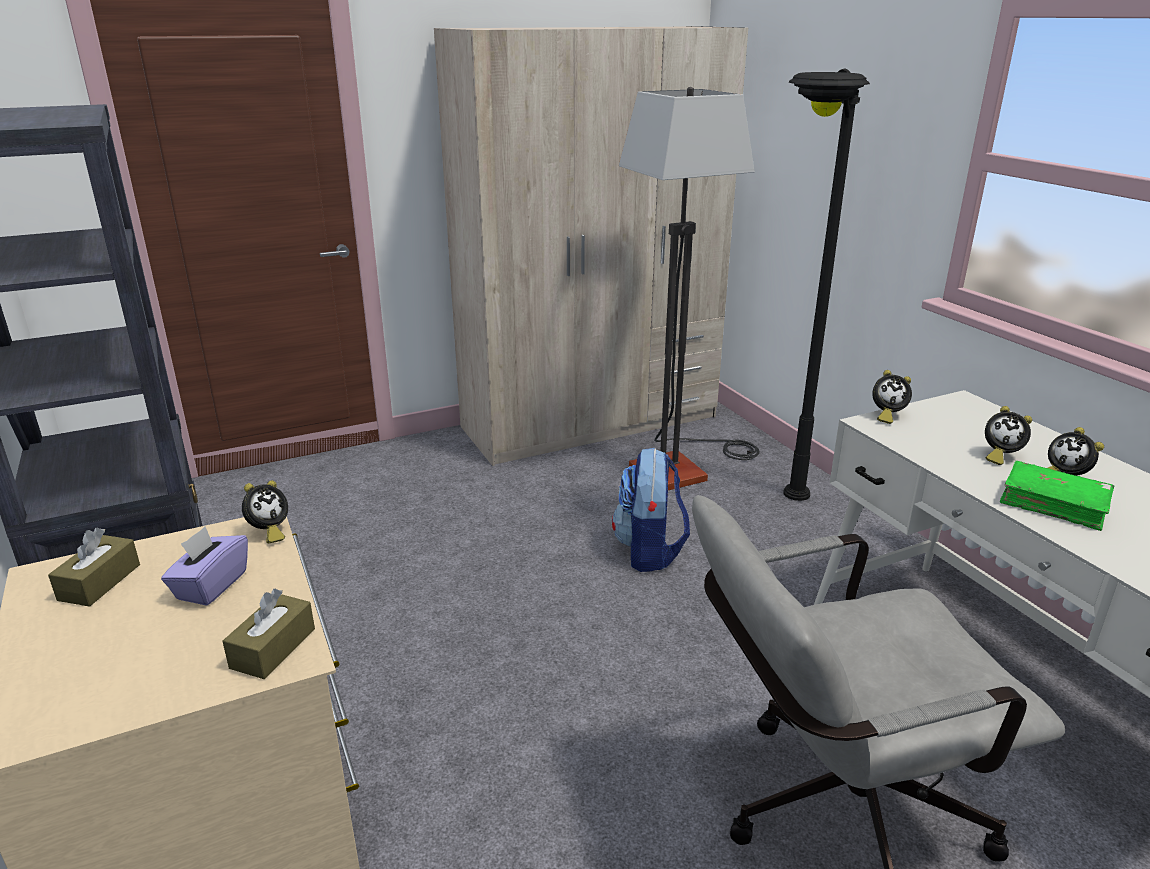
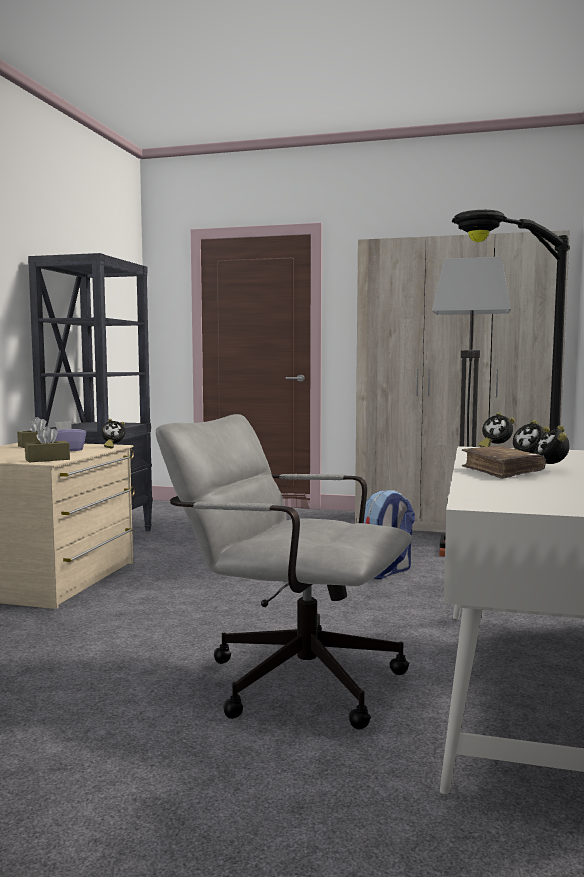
camera: 40 degrees right, 20 degrees down
(1053, 504) = (501, 471): green book -> brown book

